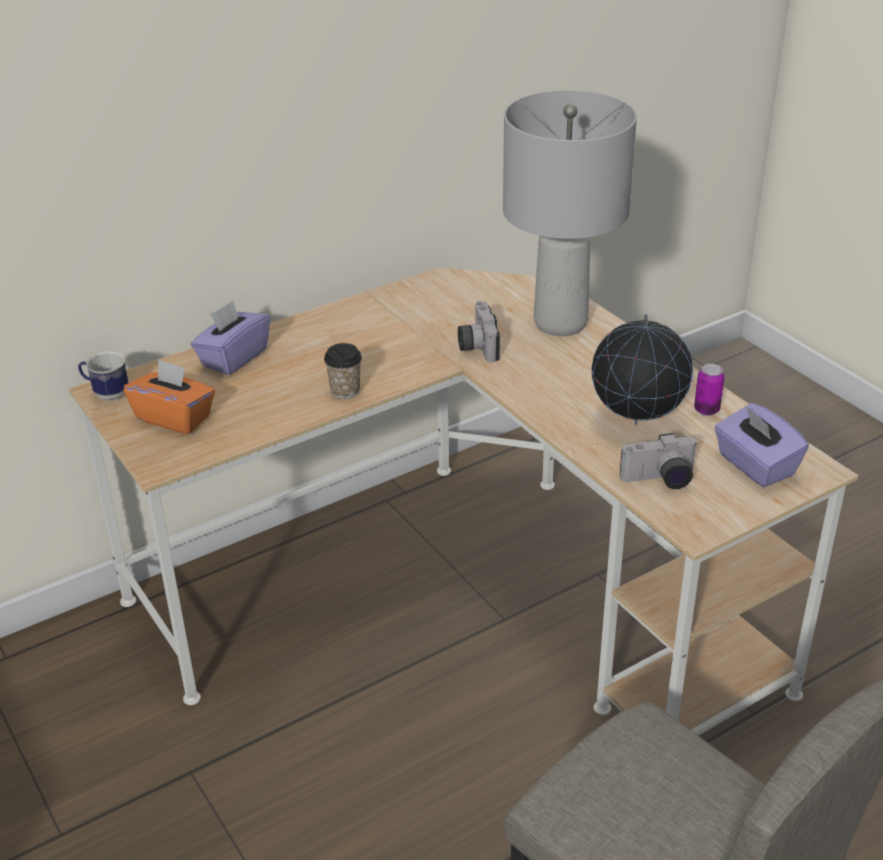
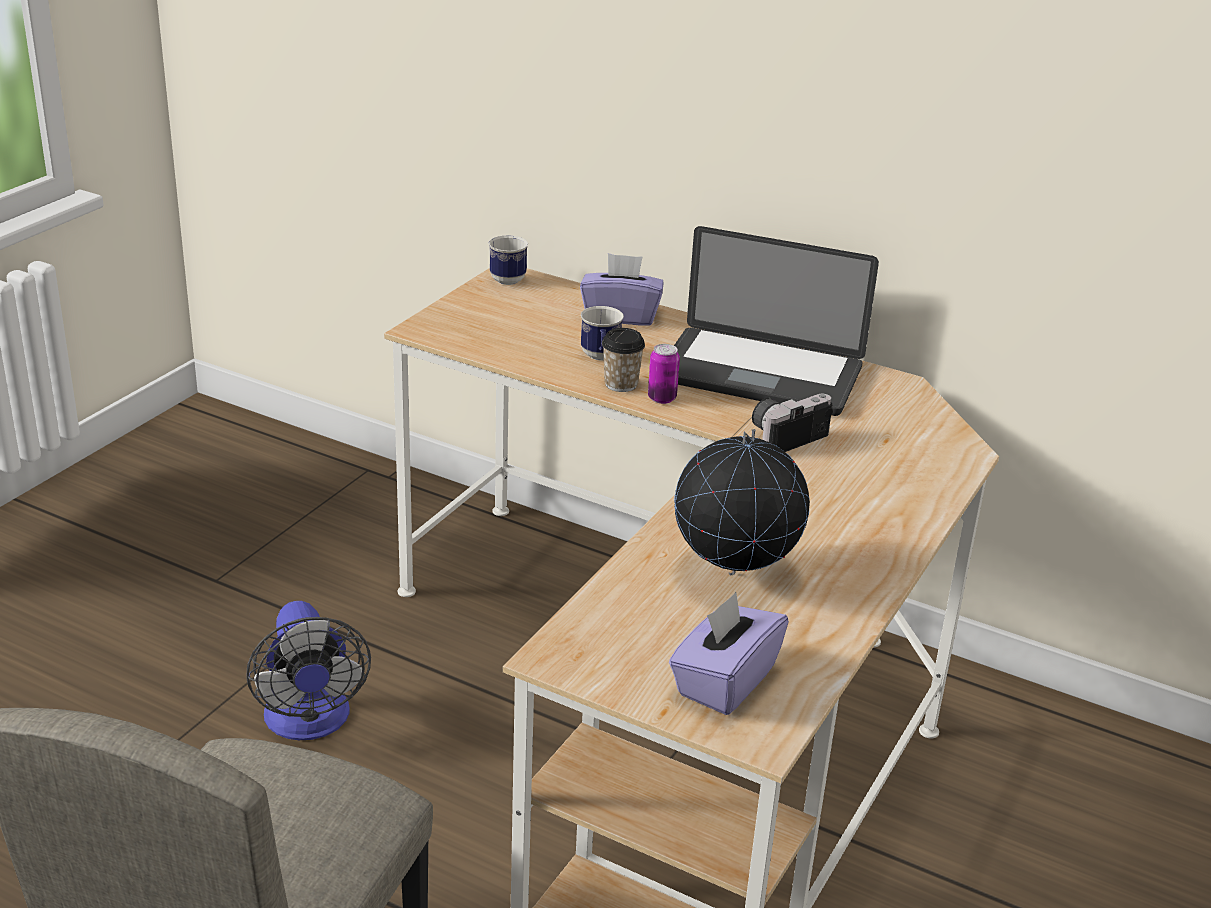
camera: 60 degrees right, 5 degrees down
(174, 417) = (498, 316): orange tissue box -> none
(294, 388) = (600, 357): none -> mug
(323, 817) = (309, 722): none -> fan
(382, 327) = (760, 374): none -> laptop
(559, 323) = (893, 478): grey table lamp -> none
(660, 480) = (630, 613): camera -> none
(706, 410) = (813, 622): can -> can (662, 398)

